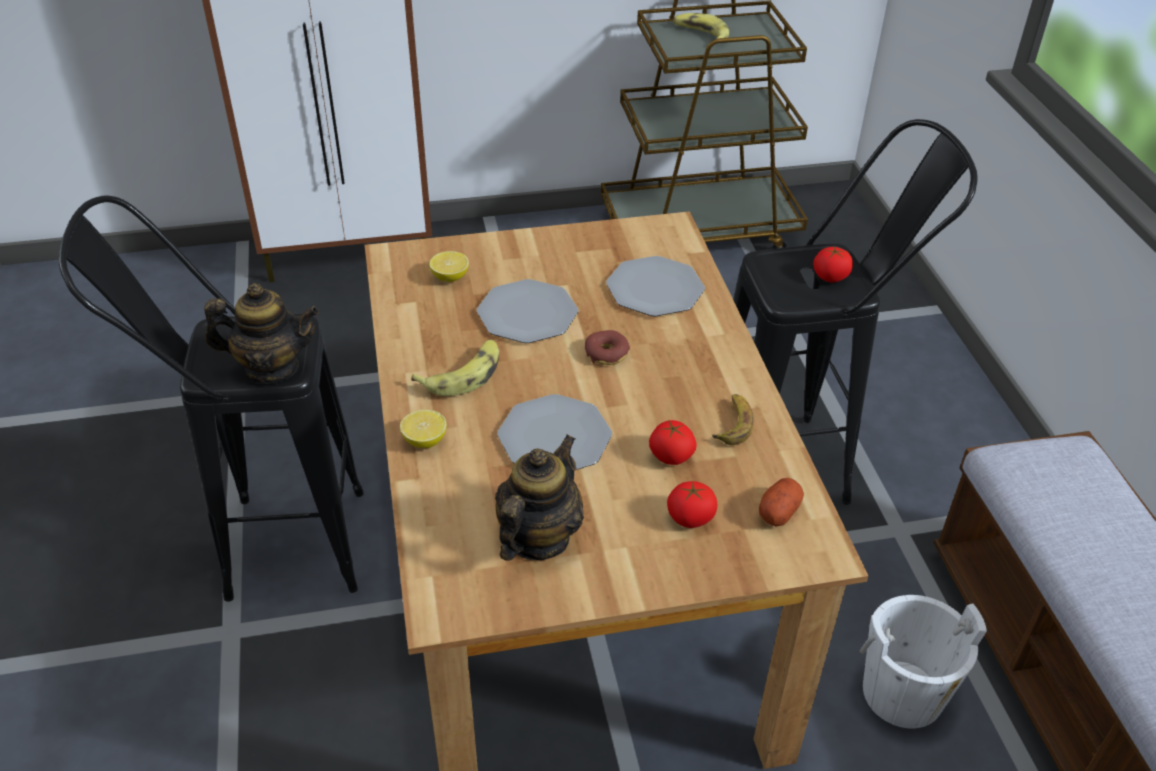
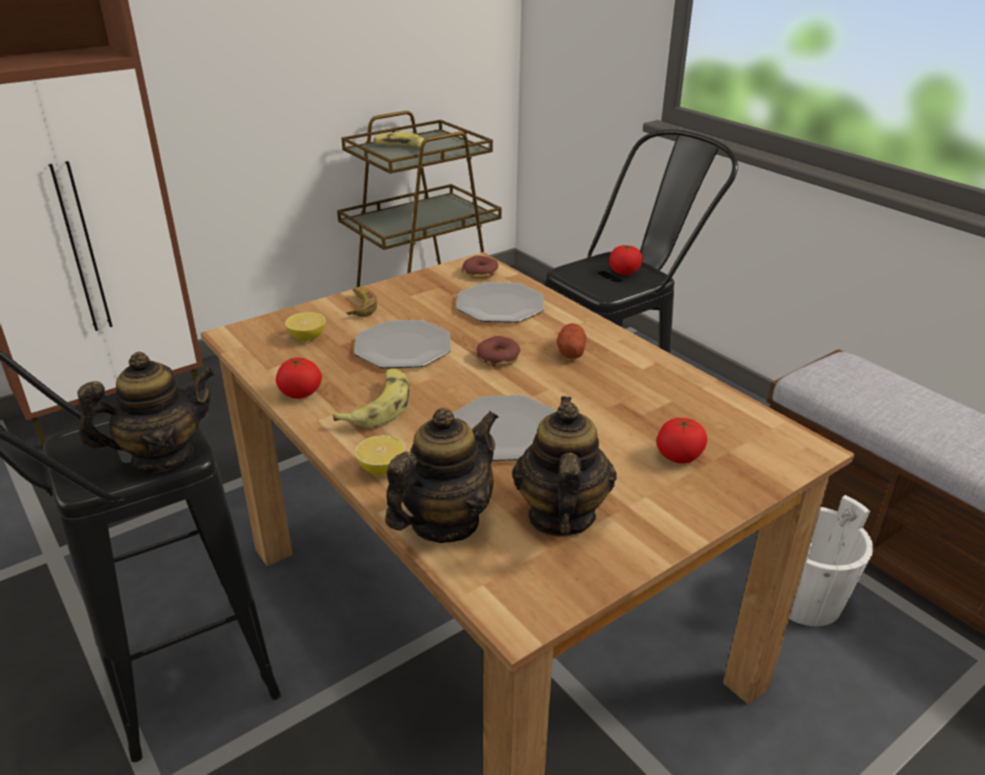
camera: 25 degrees left, 10 degrees down
(440, 509) = (444, 522): none -> teapot
(665, 240) = (480, 273): none -> donut
(671, 456) = (620, 416): tomato -> tomato (300, 393)
(733, 423) = (648, 379): banana -> banana (360, 306)
(778, 511) = (743, 429): potato -> potato (570, 351)

